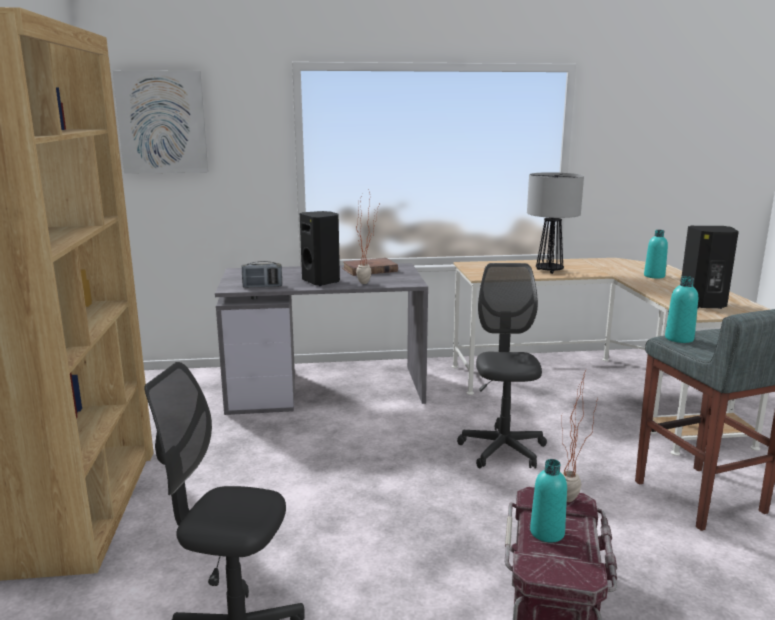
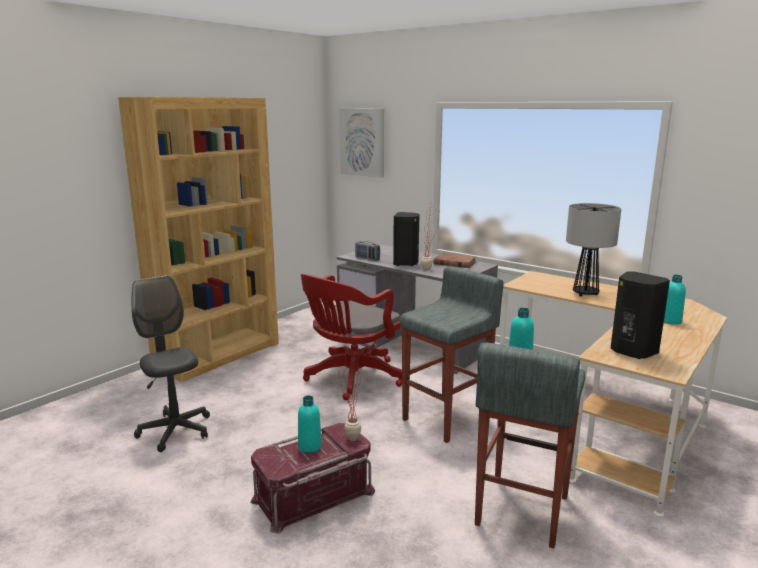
camera: 45 degrees right, 0 degrees up
(333, 454) = (351, 379): none -> red office chair
(502, 450) = (447, 419): grey office chair -> grey stool

